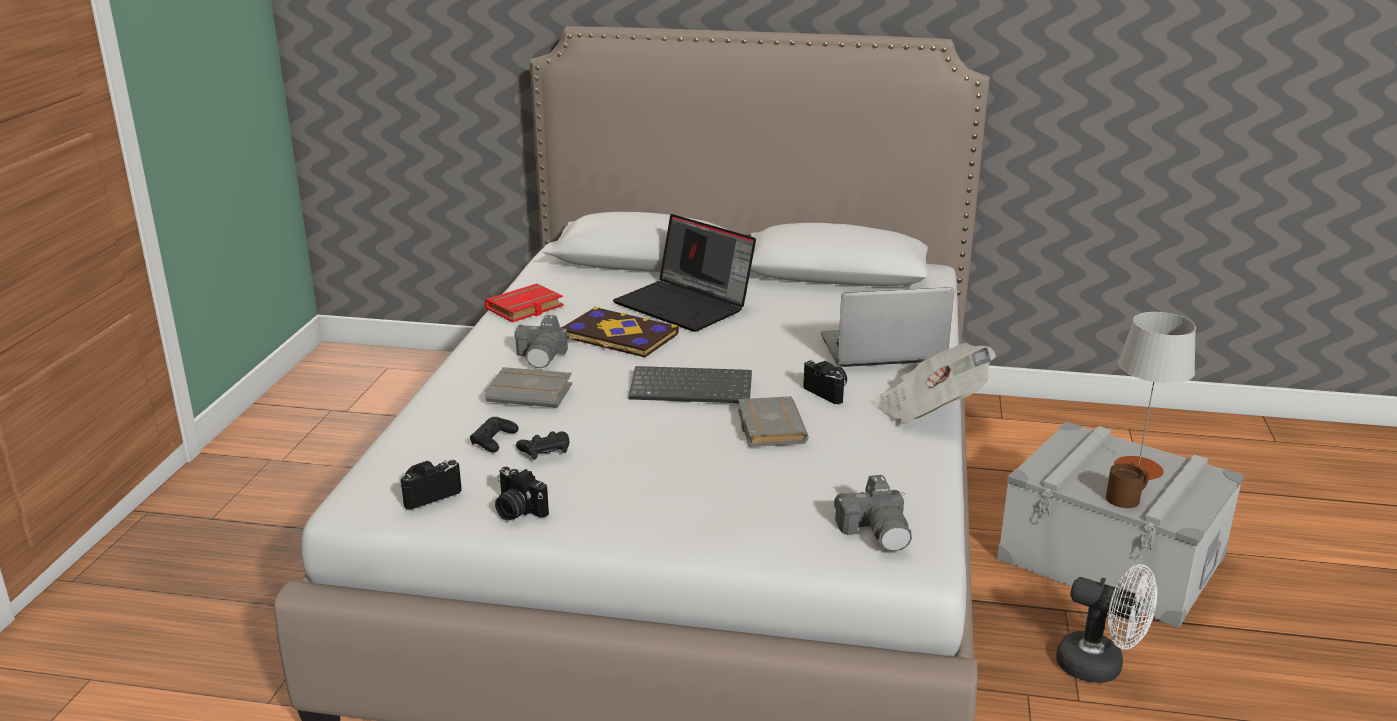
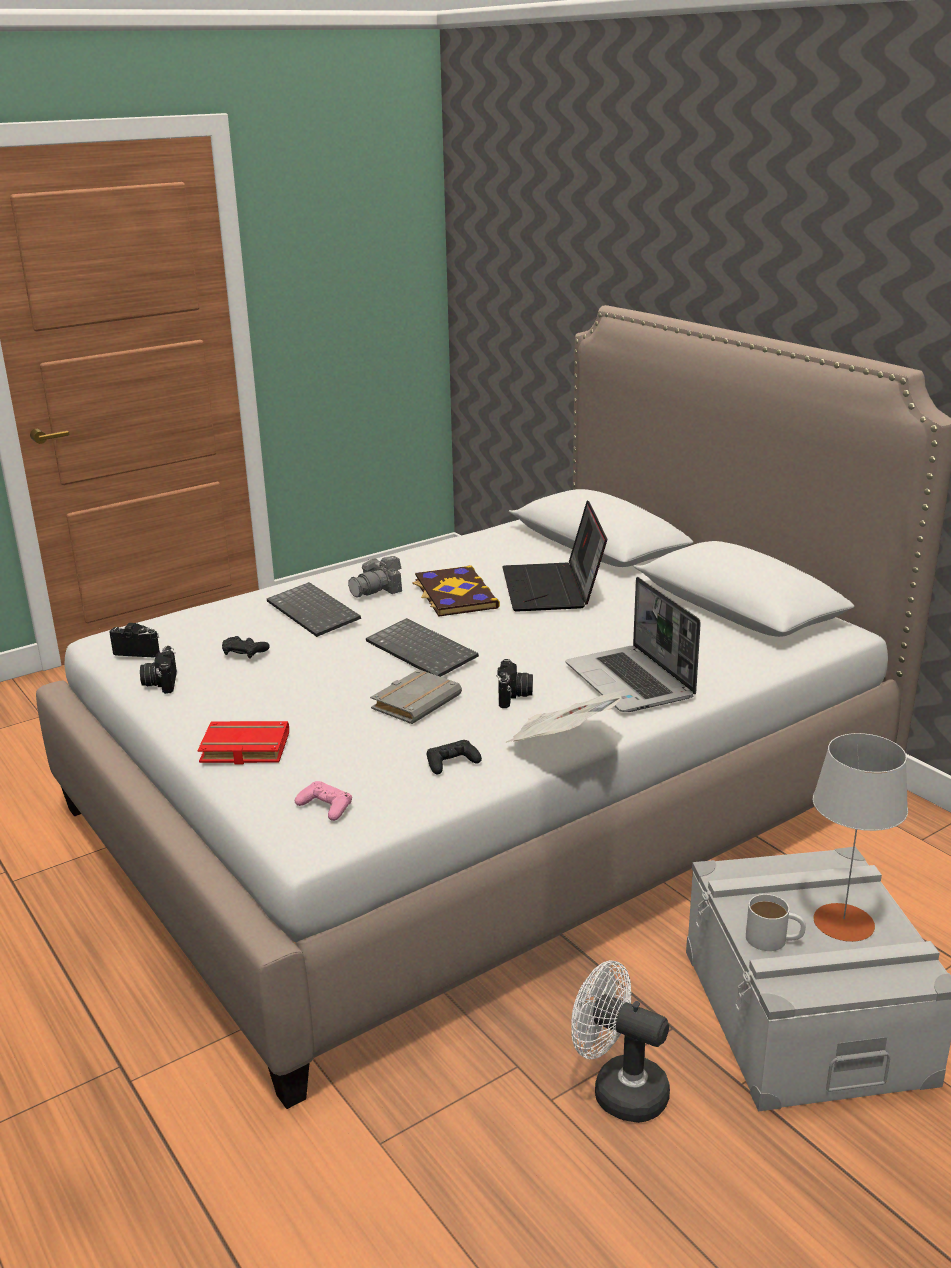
camera: 45 degrees right, 0 degrees up
(493, 440) = (231, 633): black game controller -> black game controller (452, 763)
(525, 309) = (436, 553): red book -> red book (243, 749)
(532, 393) = (315, 612): grey book -> keyboard
(876, 531) = (325, 806): camera -> pink game controller
(881, 350) = (631, 682): laptop -> laptop turned 150 degrees counterclockwise
(1100, 667) = (619, 1089): white fan -> white fan turned 135 degrees clockwise
(1127, 497) = (774, 939): brown mug -> white mug

